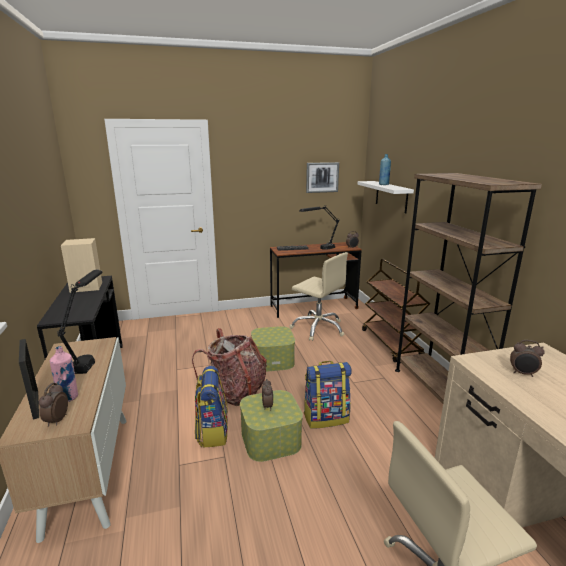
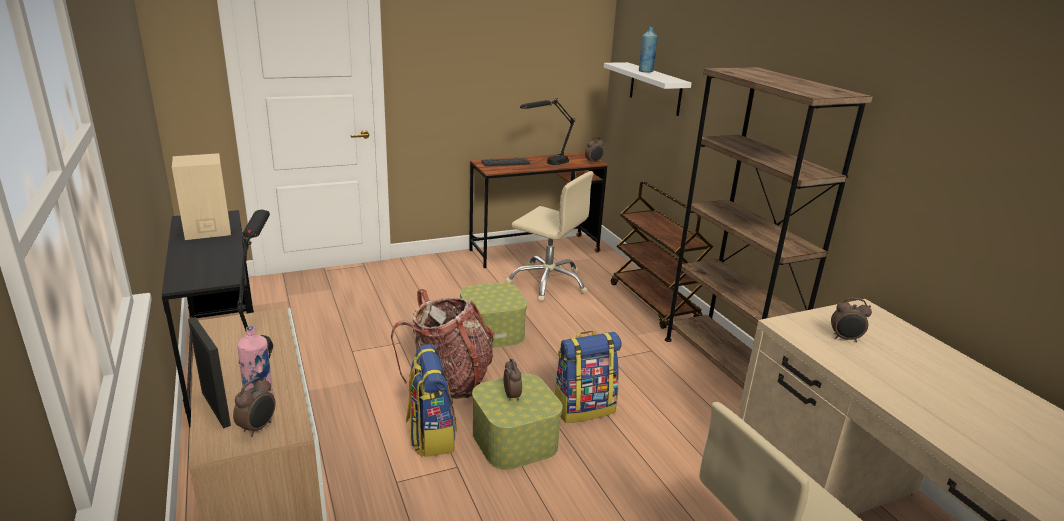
camera: 10 degrees left, 5 degrees up
(56, 420) = (258, 428): alarm clock -> alarm clock turned 150 degrees counterclockwise
(322, 177) = (550, 54): picture -> none

